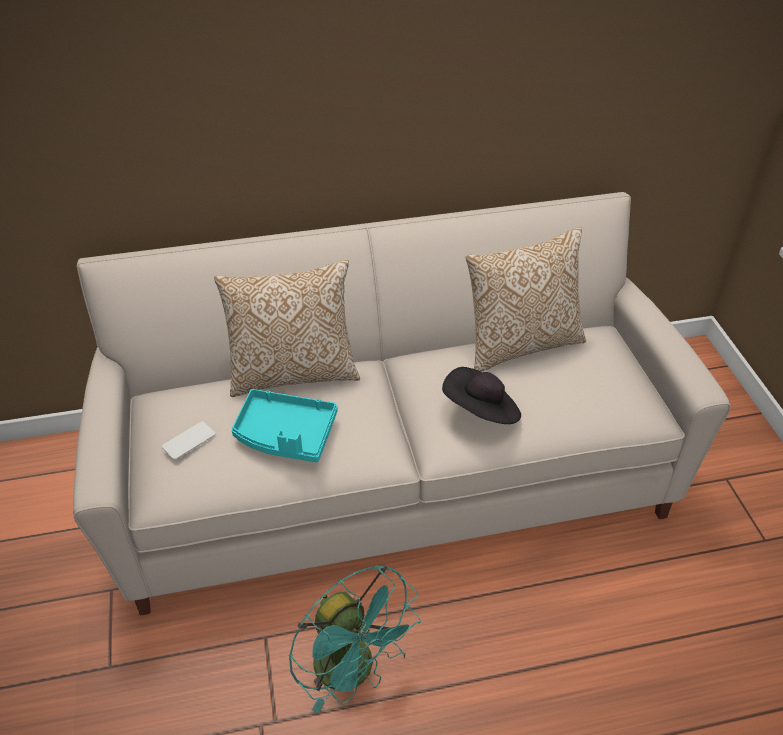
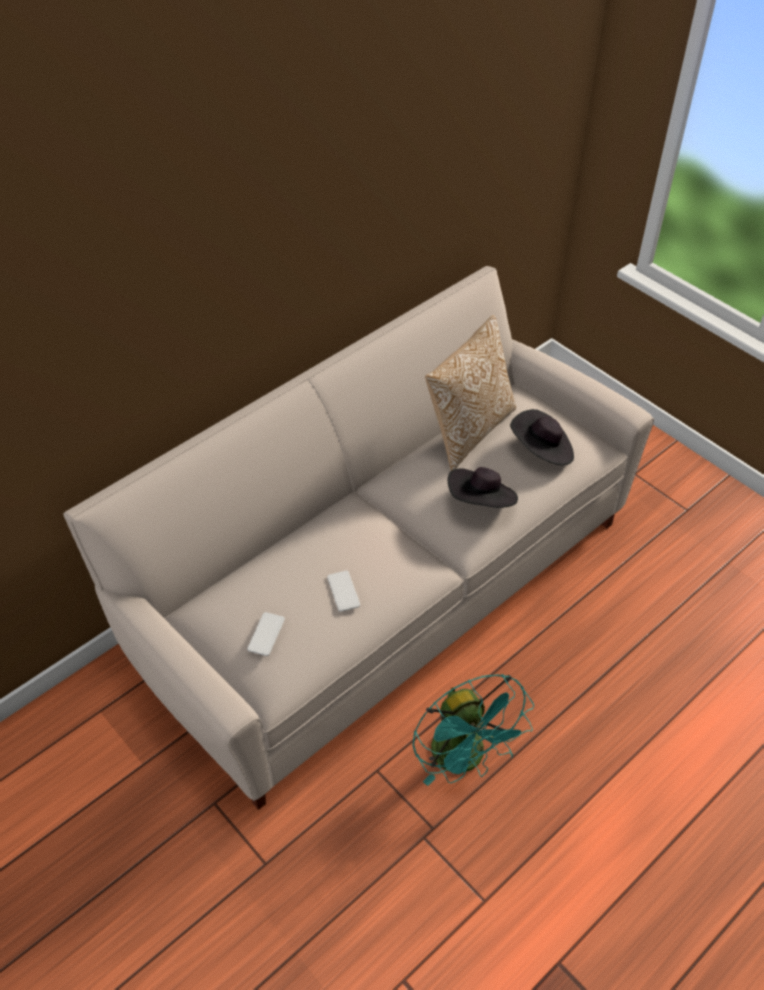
camera: 30 degrees left, 5 degrees up
(285, 435) = (343, 591): turquoise tray -> phone
(293, 373) = (303, 535): pillow -> none
(354, 672) = (465, 759): turquoise fan -> turquoise fan turned 45 degrees clockwise
(583, 390) = (542, 450): none -> black hat

